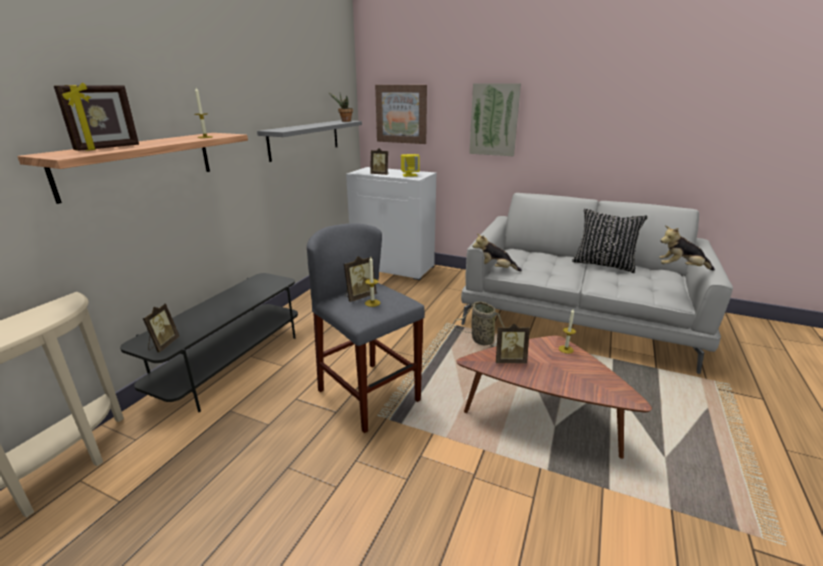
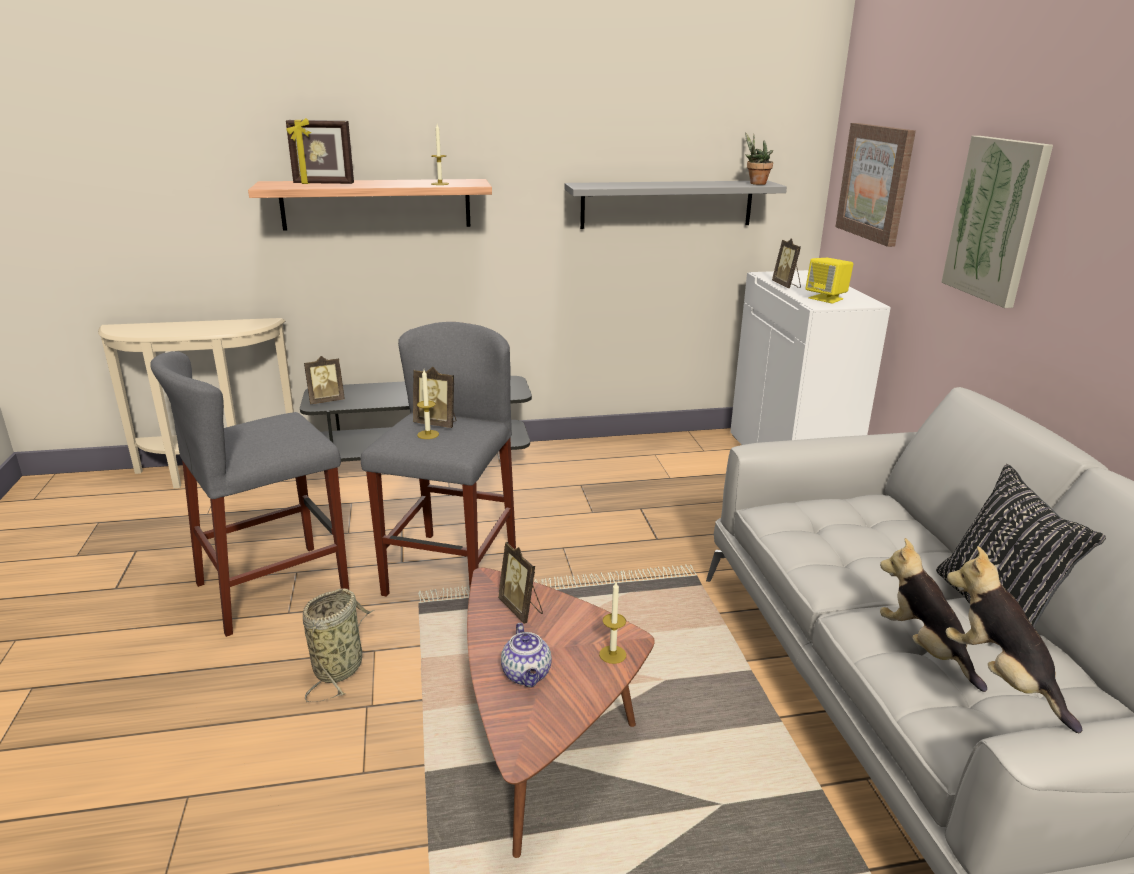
camera: 55 degrees right, 0 degrees up
(294, 486) = (273, 587): none -> grey stool
(480, 340) = (685, 612): basket -> basket (340, 667)
(494, 269) = (763, 505): plush toy -> plush toy (924, 648)
(569, 377) = (527, 675): none -> teapot

